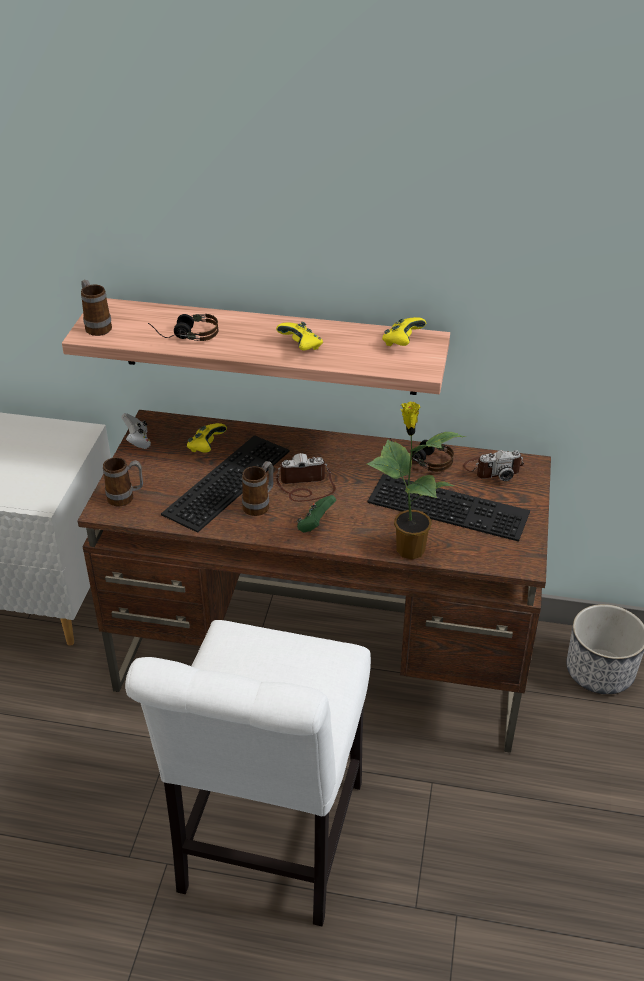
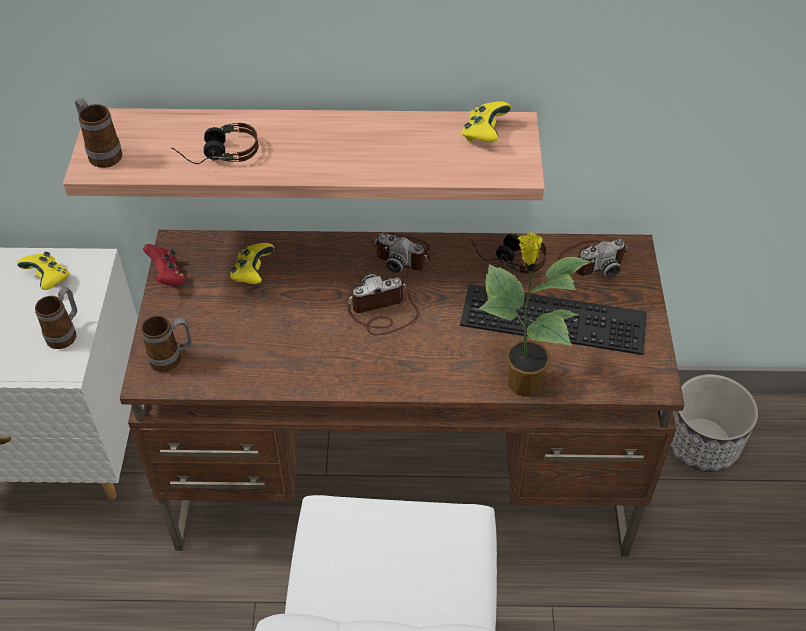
camera: 10 degrees left, 10 degrees up
(138, 441) = (167, 276): white game controller -> red game controller
(226, 480) = (287, 316): keyboard -> none
(260, 505) = (335, 346): mug -> mug (66, 333)
(301, 347) = (365, 155): yellow game controller -> yellow game controller (48, 279)
(315, 524) = (406, 364): green game controller -> none
(333, 447) = (403, 254): none -> camera

